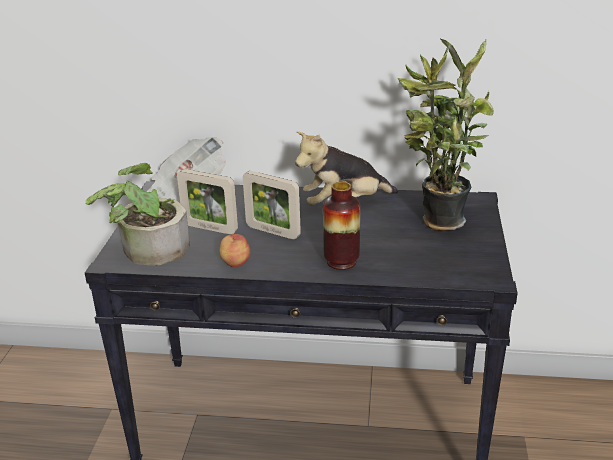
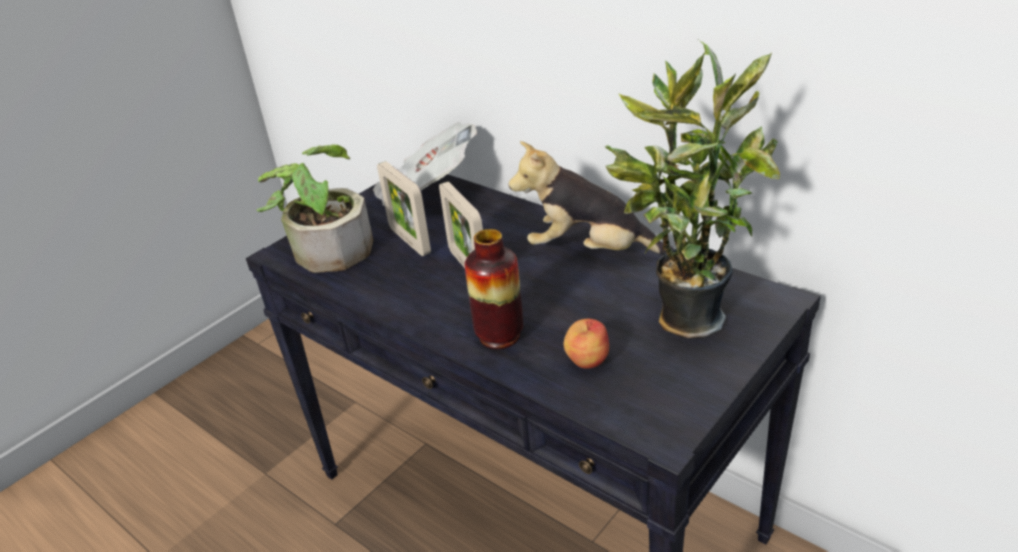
camera: 35 degrees right, 5 degrees up
(234, 263) = (386, 295): apple -> apple (587, 359)

